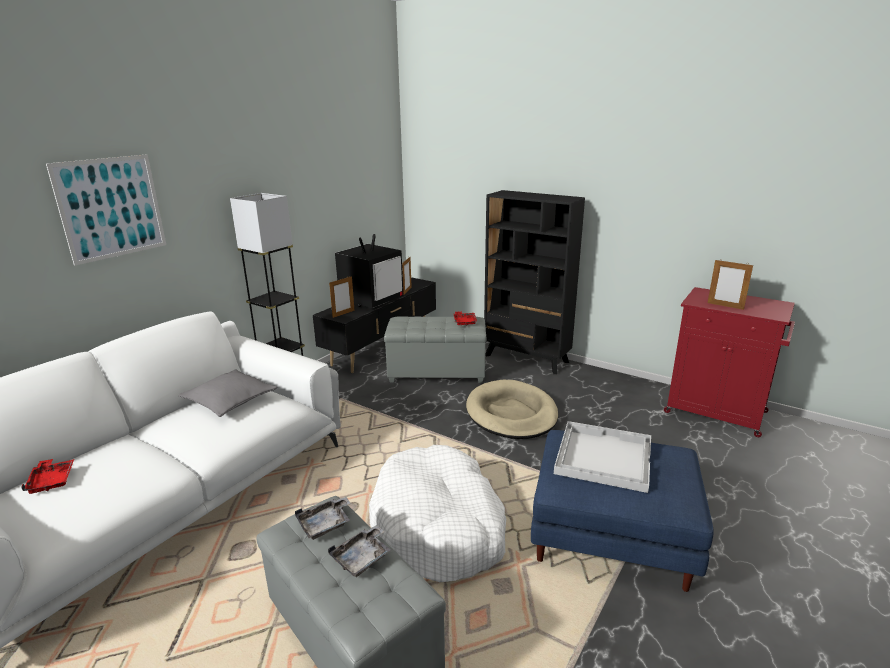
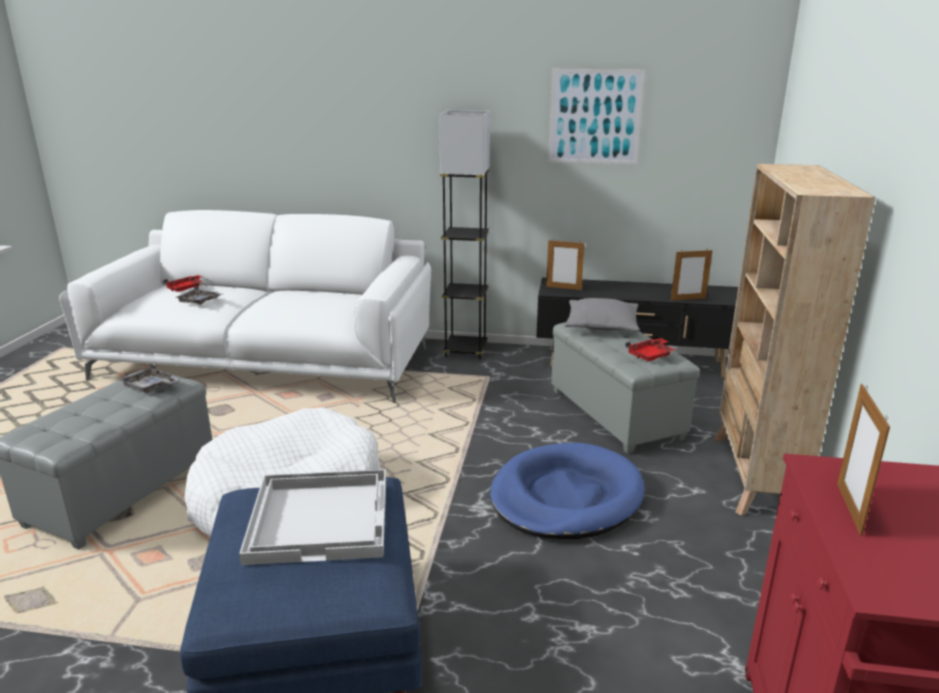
camera: 65 degrees right, 0 degrees up
(111, 208) = (331, 99): picture -> picture (595, 117)
(230, 401) = (327, 300): grey pillow -> grey pillow (601, 325)
(362, 558) = (105, 413): grey tray -> grey tray (199, 302)
(372, 300) = (625, 290): television -> none
(511, 413) = (566, 496): beige dog bed -> blue dog bed
(526, 359) = (755, 476): black bookcase -> beige bookcase

